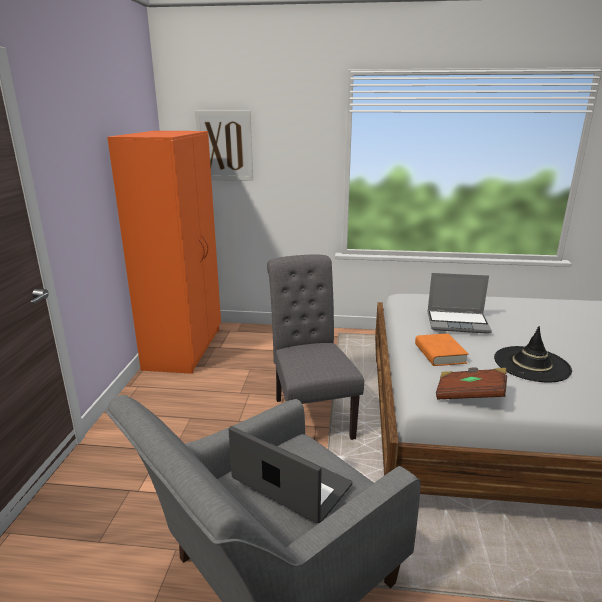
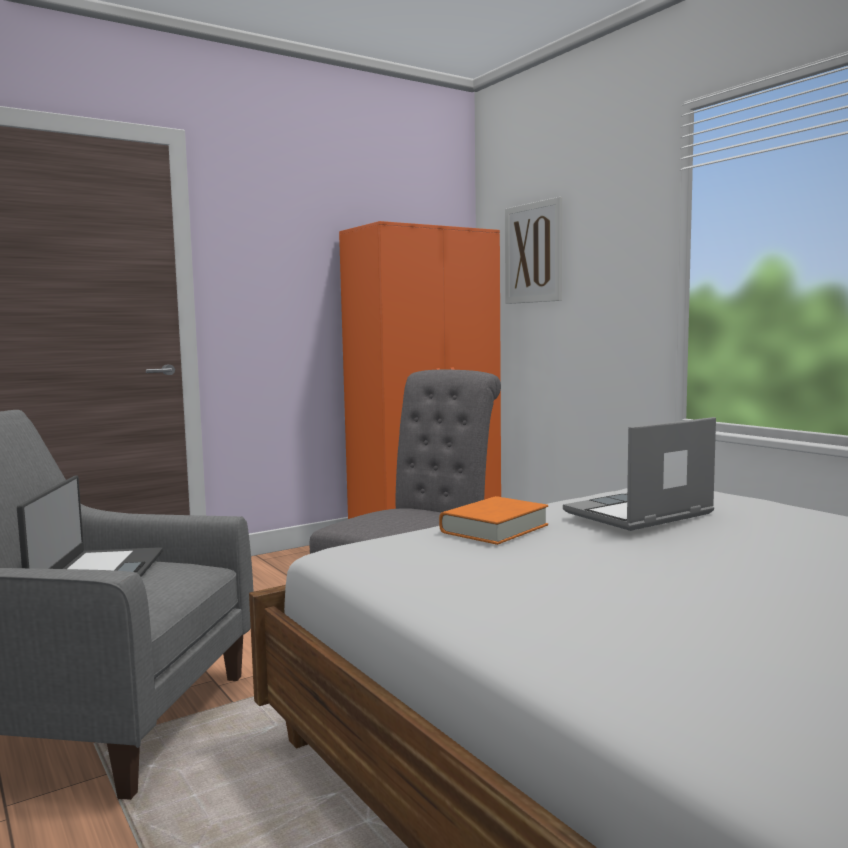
camera: 50 degrees right, 15 degrees down
(458, 322) = (638, 514): laptop -> laptop turned 90 degrees clockwise
(469, 395) = (386, 563): brown book -> none
(531, 364) = (605, 578): black hat -> none

